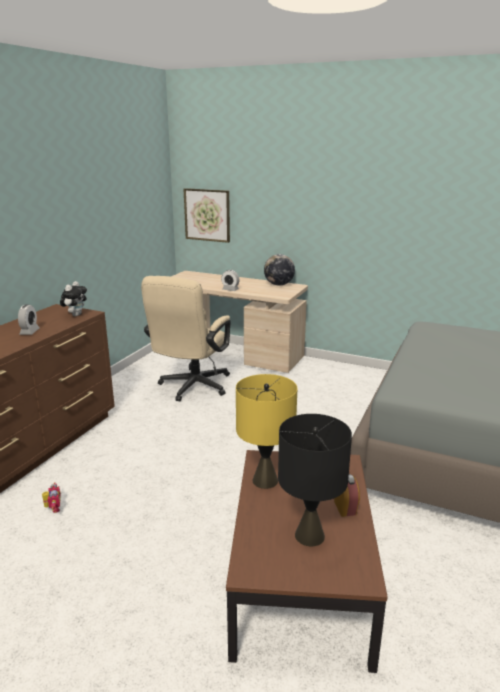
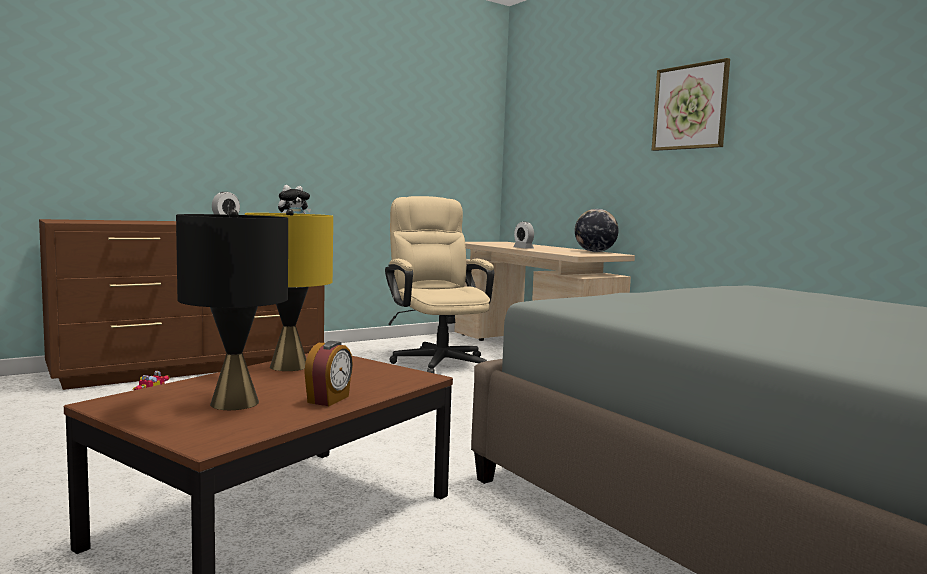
camera: 30 degrees right, 15 degrees down
(191, 388) = (437, 361): beige office chair -> beige office chair turned 105 degrees clockwise
(207, 215) = (533, 168): picture -> picture (690, 107)

